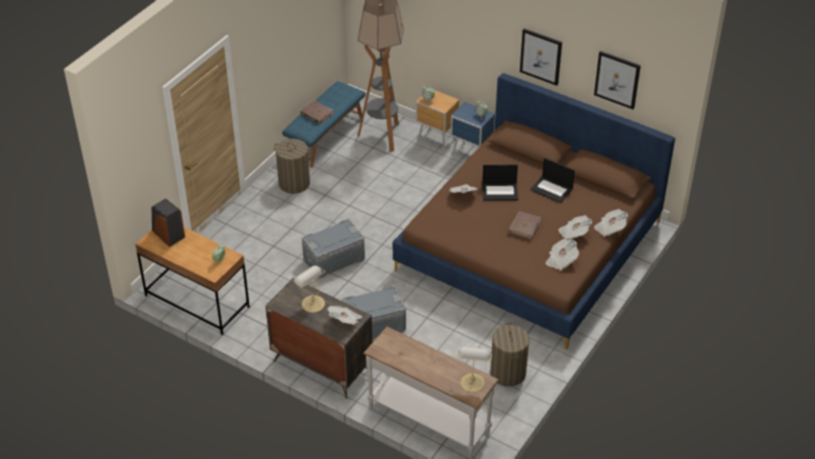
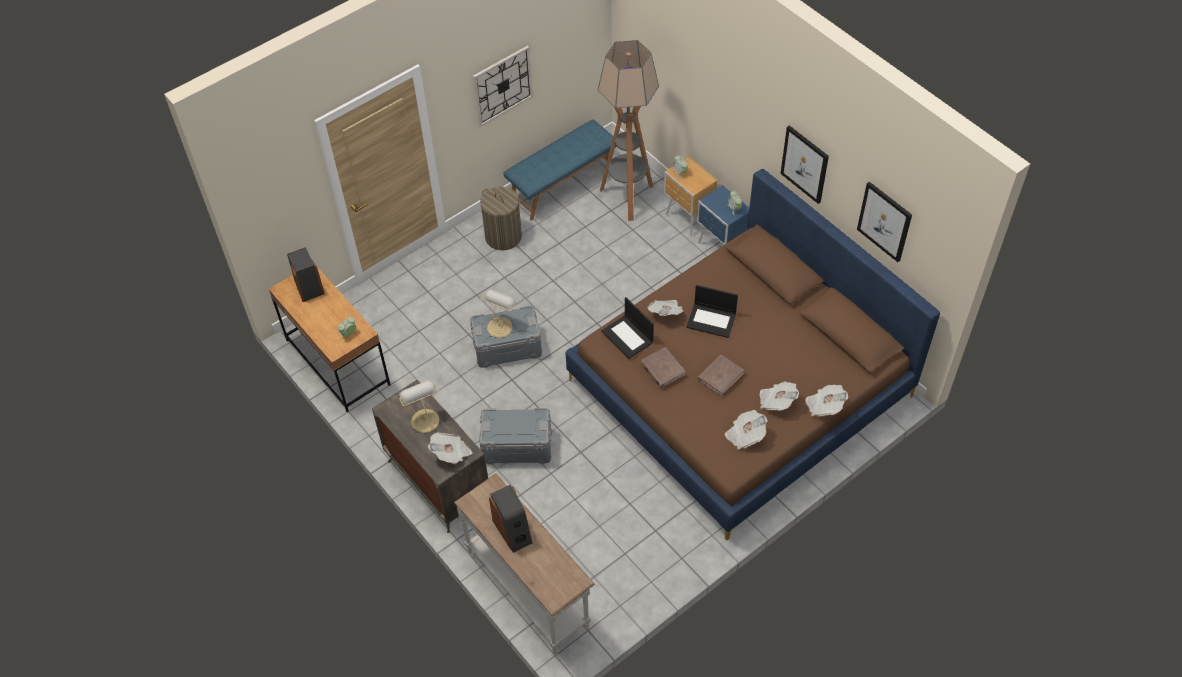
camera: 20 degrees right, 10 degrees up
(279, 52) = (502, 85): none -> wall clock
(316, 114) = (550, 158): brown book -> brown book (662, 369)
(419, 360) = (513, 531): none -> speaker
(472, 381) = (562, 578): table lamp -> table lamp (500, 326)
(508, 373) = (644, 553): laundry basket -> none
(552, 189) = (776, 332): laptop -> laptop (628, 337)

